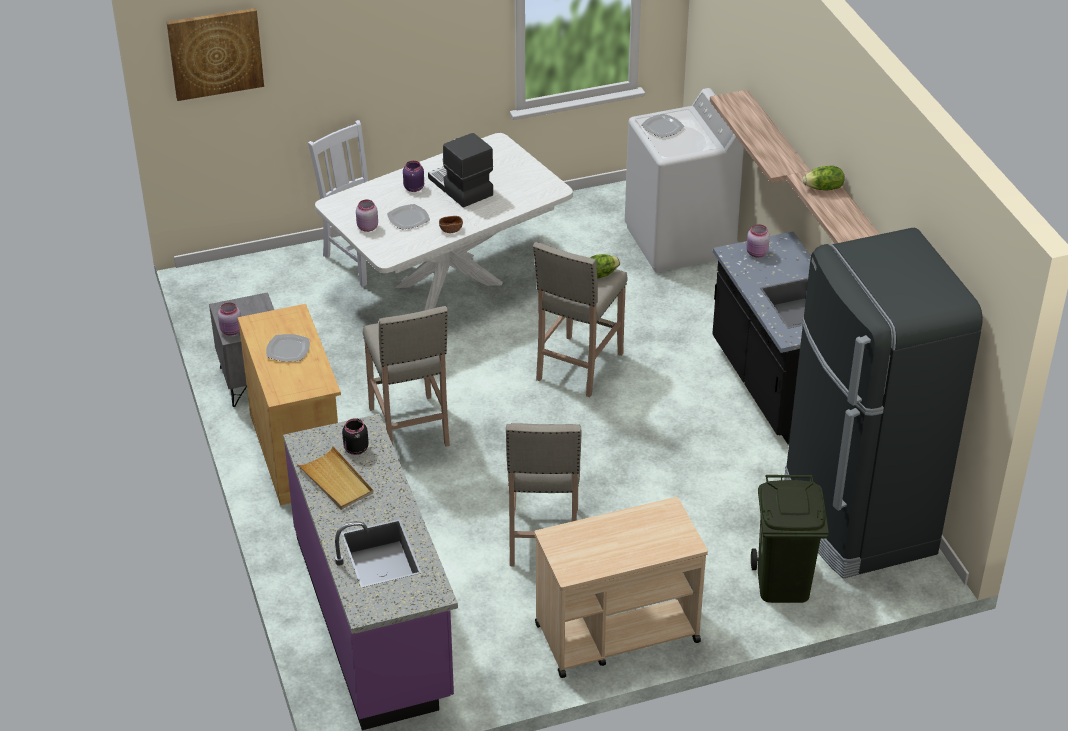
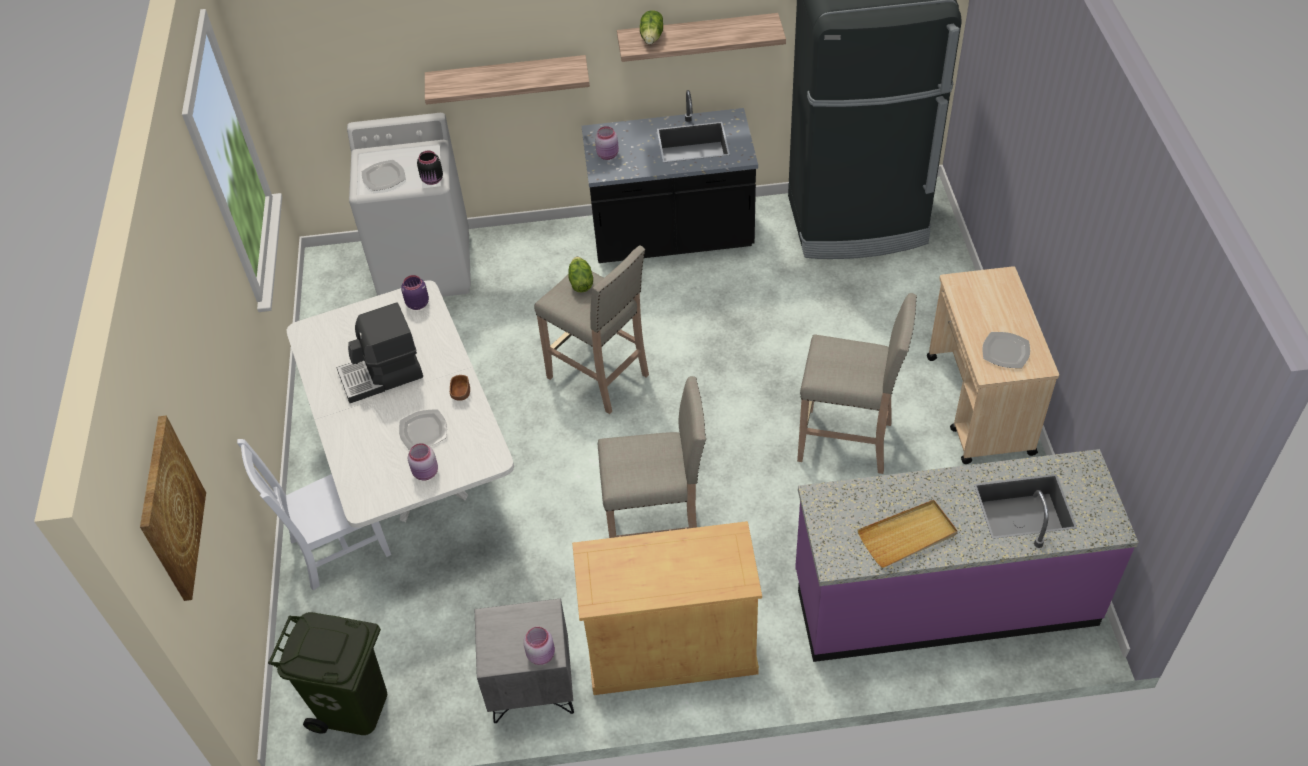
camera: 75 degrees left, 10 degrees up
(288, 350) = (659, 567): plate -> plate (1006, 351)
(355, 449) = (856, 513): black jar -> black jar (432, 180)
(414, 187) = (363, 418): purple jar -> purple jar (417, 303)
(782, 583) = (928, 283): green trash can -> green trash can (353, 707)

